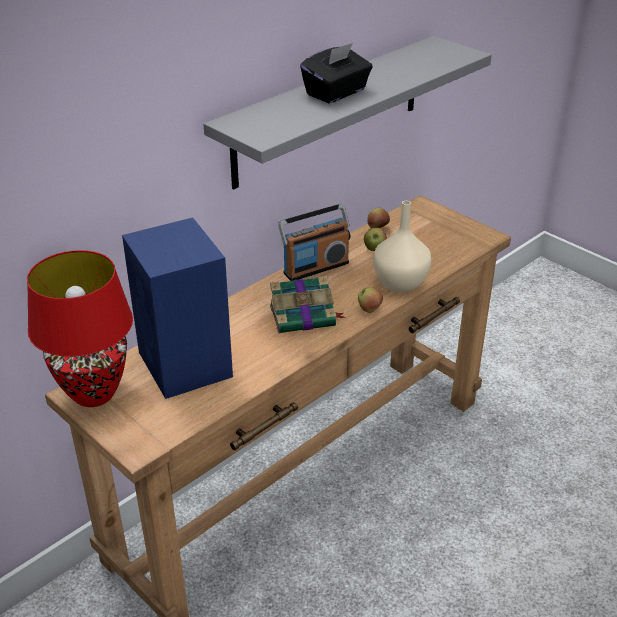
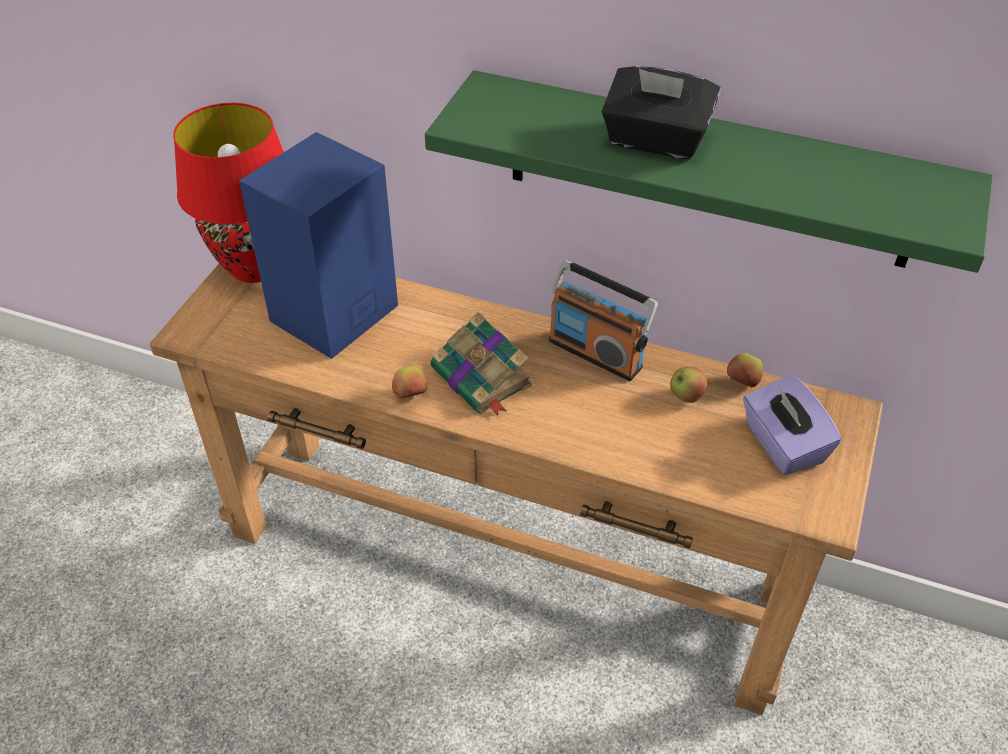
camera: 65 degrees right, 10 degrees up
(329, 111) = (708, 171): grey shelf -> green shelf
(369, 310) = (535, 436): apple -> apple (410, 396)
(400, 284) = (618, 450): beige vase -> none
(430, 232) = (782, 444): none -> purple tissue box

